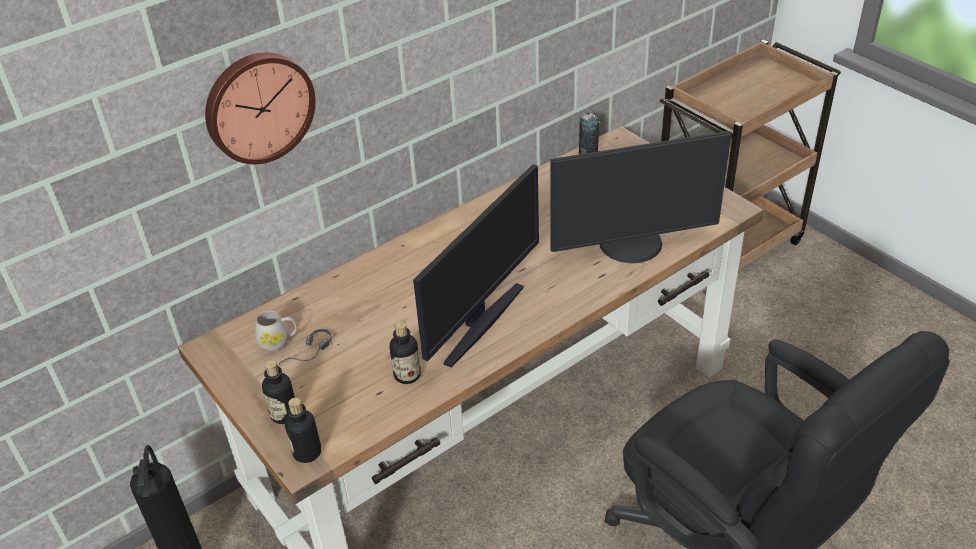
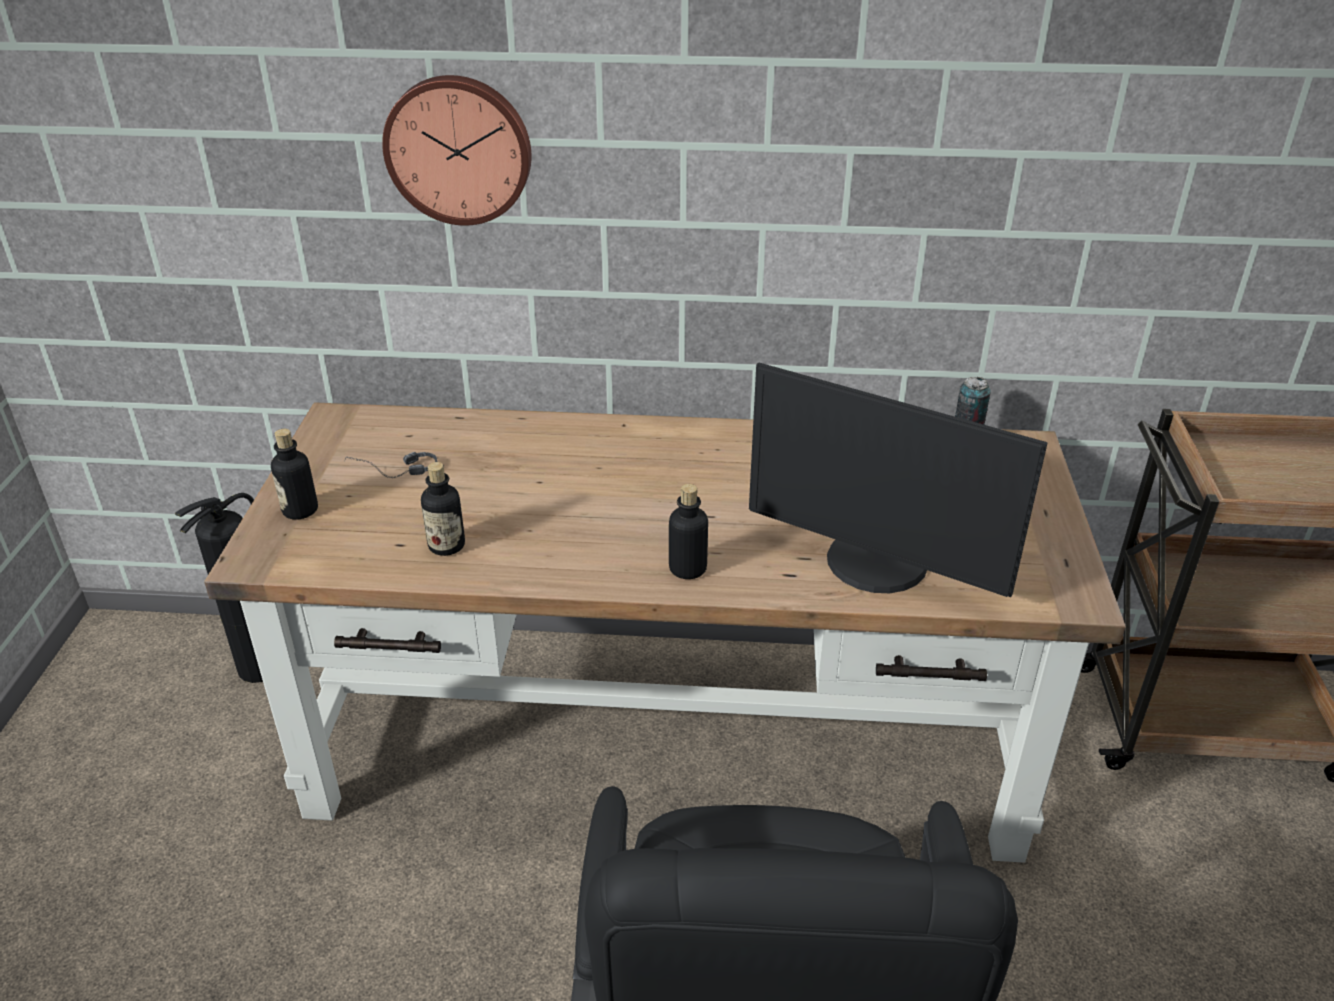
camera: 40 degrees right, 5 degrees down
(278, 341) = (390, 446): white mug -> none
(307, 452) = (267, 555): bottle -> bottle (687, 568)
(481, 322) = (588, 542): monitor -> none

